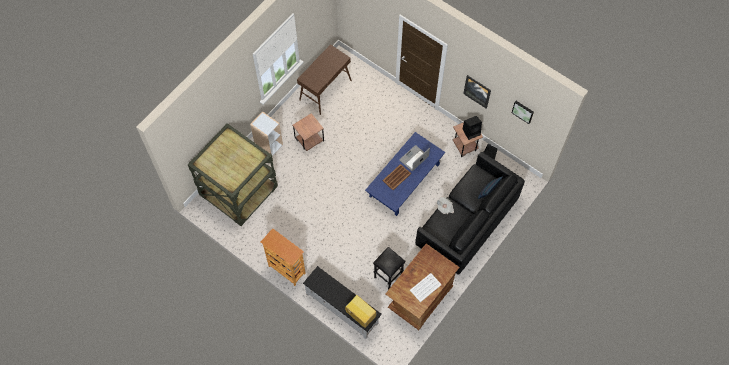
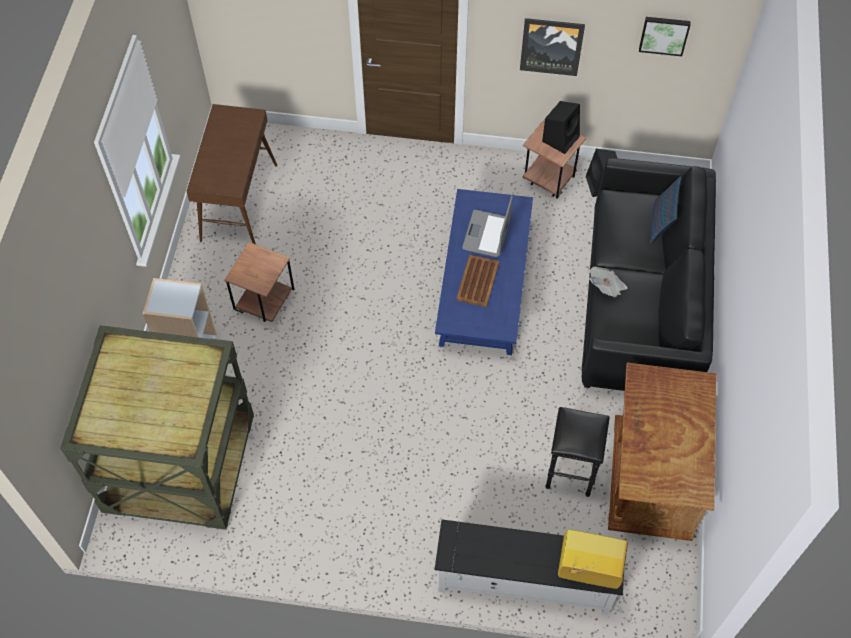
camera: 30 degrees left, 5 degrees down
(286, 270) = (371, 565): bookcase -> none
(425, 287) = (683, 444): white tray -> none

